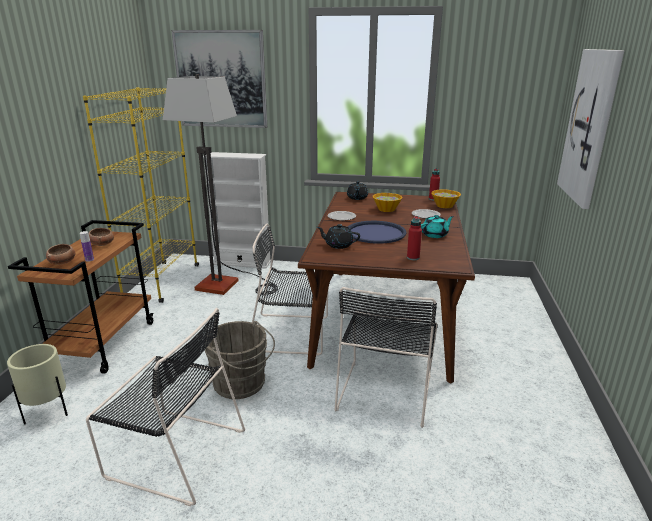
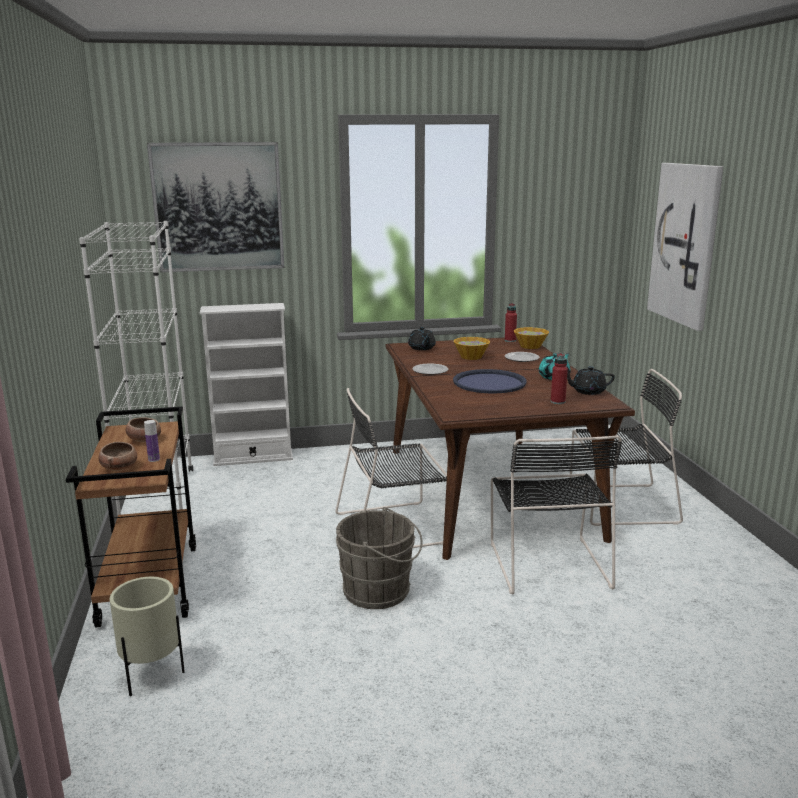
camera: 20 degrees left, 5 degrees down
(162, 282) = (158, 498): yellow bookcase -> white bookcase
(173, 452) = (362, 676): black chair -> black chair (618, 504)
(229, 285) = (260, 487): floor lamp -> none
(338, 245) = (463, 400): black teapot -> black teapot (588, 391)

